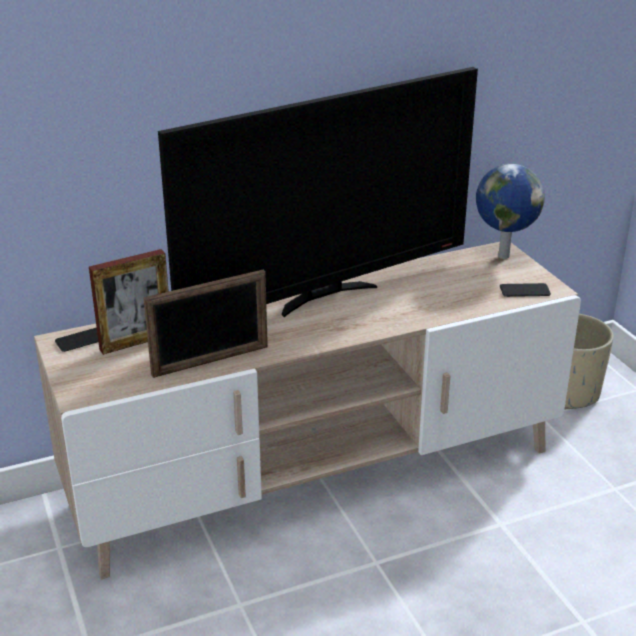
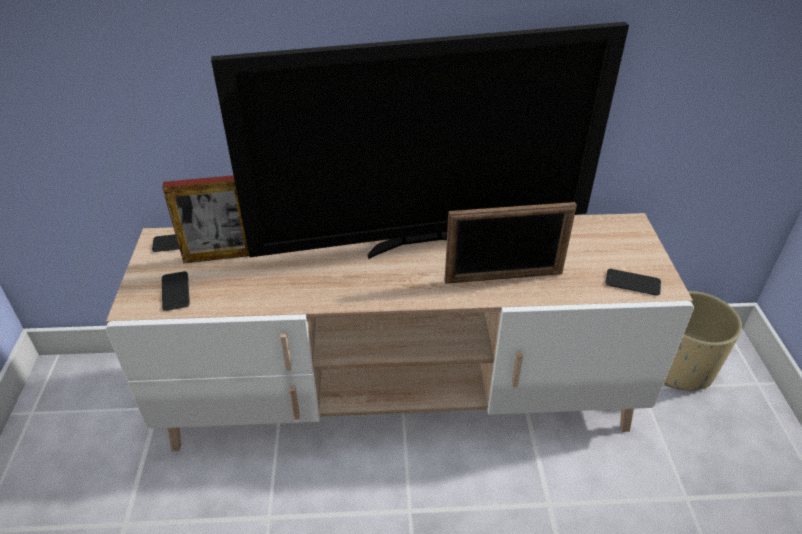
camera: 20 degrees right, 10 degrees up
(113, 377) = (175, 291): none -> phone
(211, 361) = (270, 295): picture frame -> picture frame (503, 277)
(502, 256) = (629, 232): globe -> none

